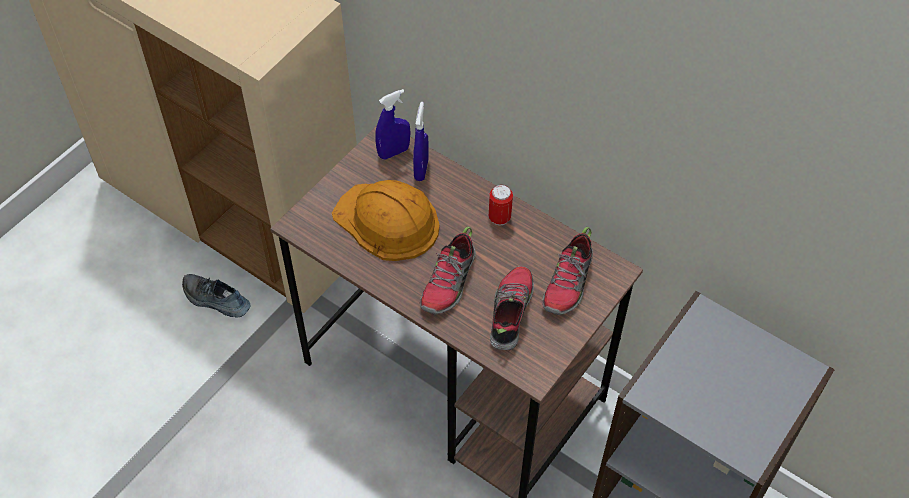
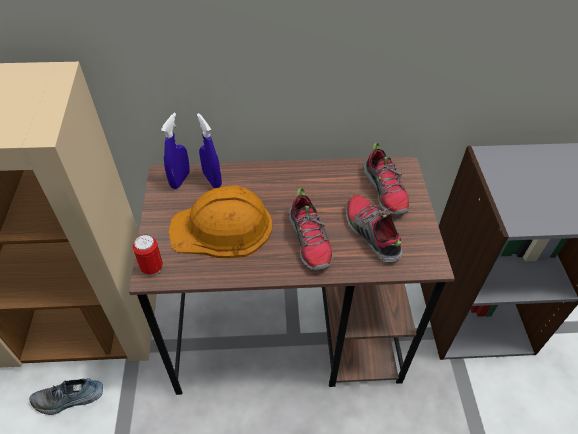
camera: 40 degrees left, 5 degrees down
(499, 218) = (298, 179): can -> can (152, 267)

